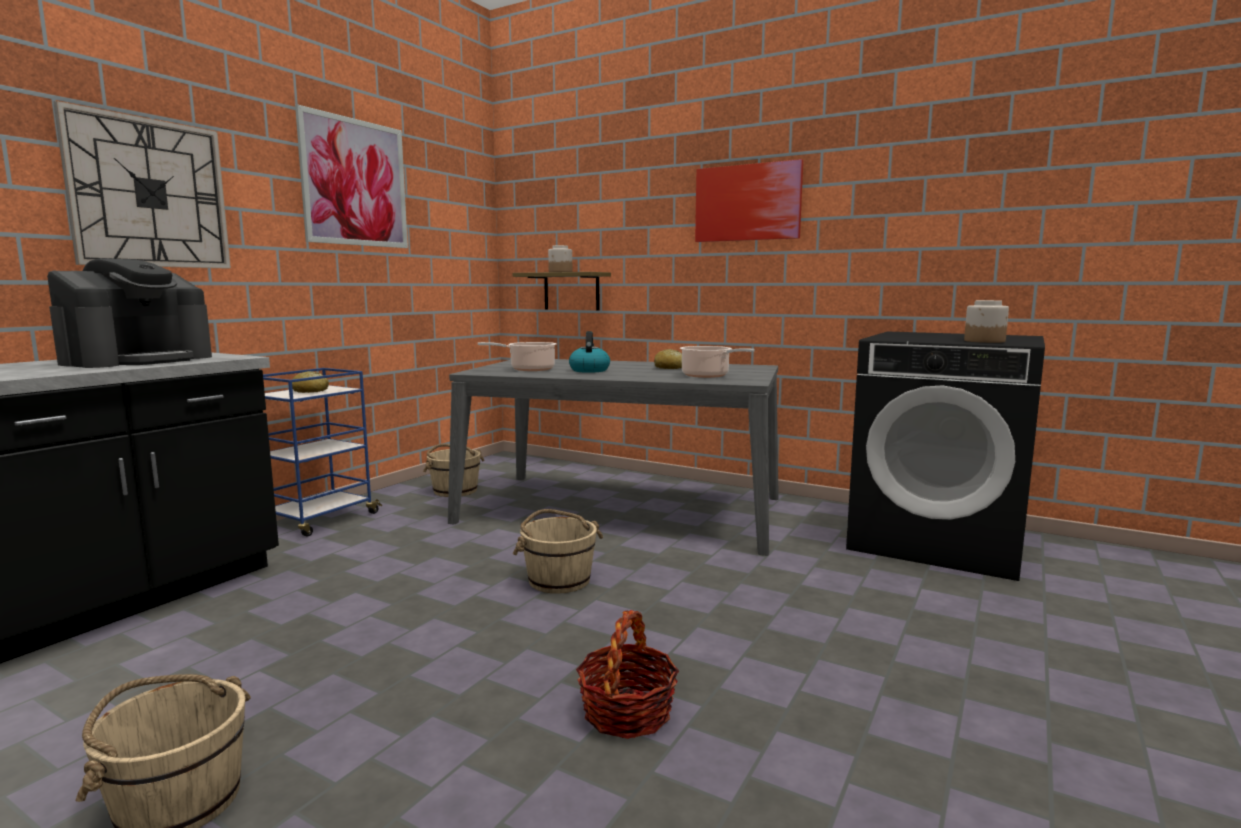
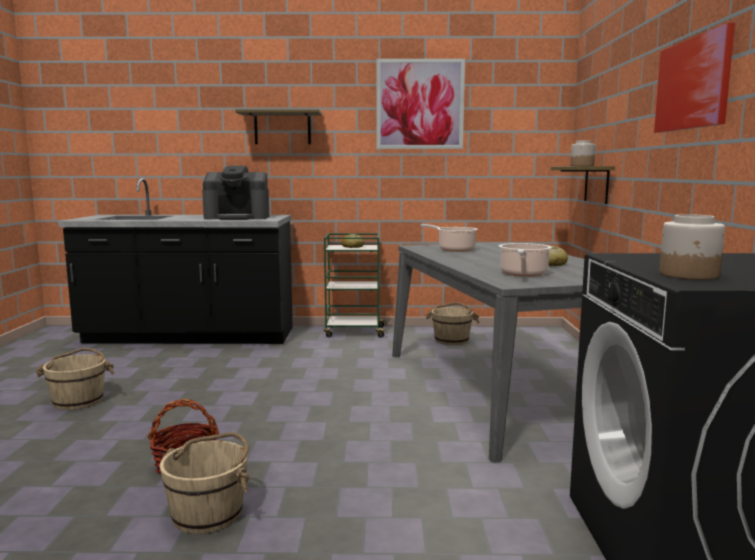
camera: 60 degrees right, 0 degrees up
(149, 193) = (282, 128): wall clock -> shelf
(321, 520) = (354, 332): blue cart -> green cart
(559, 580) = (344, 404): beige bucket -> beige bucket (208, 513)
(589, 370) = (481, 256): kettle -> none

